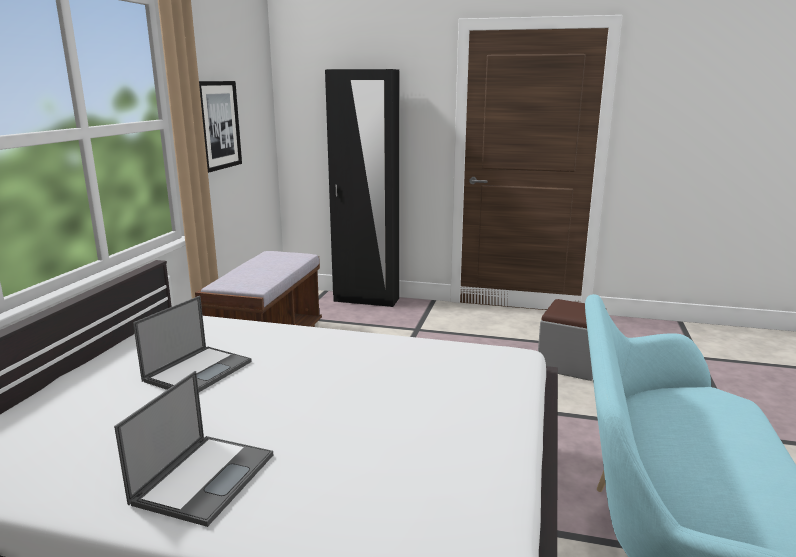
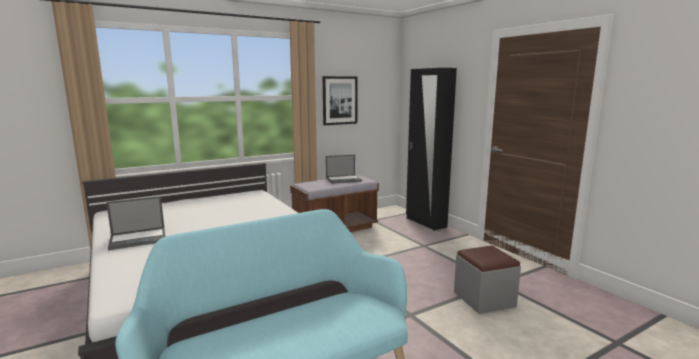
camera: 45 degrees right, 5 degrees down
(198, 370) = (217, 210): laptop -> laptop (344, 179)

